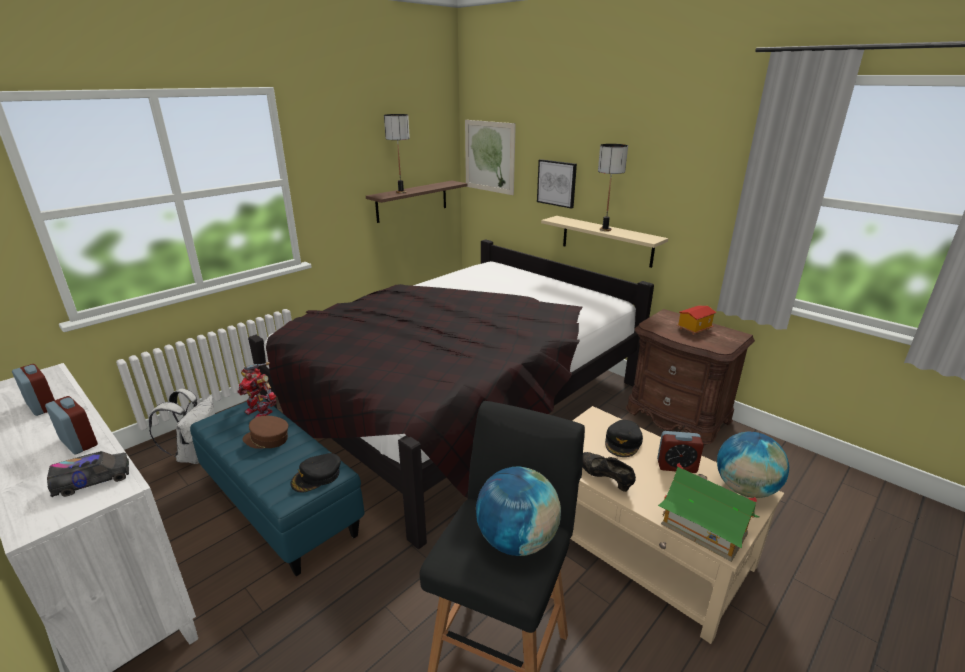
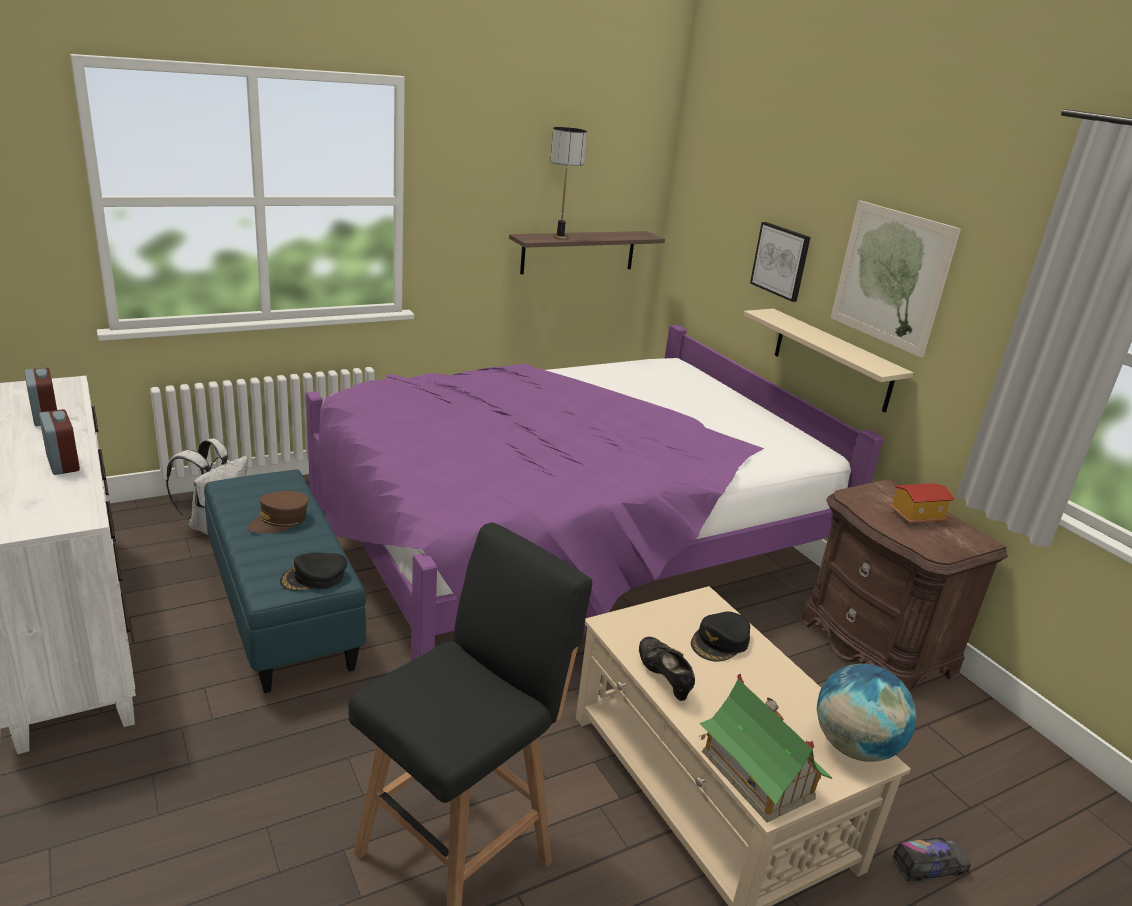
camera: 15 degrees right, 0 degrees up
(93, 481) = (59, 505): toy truck -> toy truck (928, 867)
(260, 411) = (288, 486): toy robot -> none
(267, 439) = (279, 521): brown cap -> brown cap turned 75 degrees counterclockwise
(461, 402) = (567, 546): black bed -> purple bed
(489, 156) = (702, 206): picture -> picture (891, 277)
(516, 541) = (473, 699): globe -> none
(605, 229) = (827, 342): table lamp -> none
(676, 466) = (775, 692): alarm clock -> none

